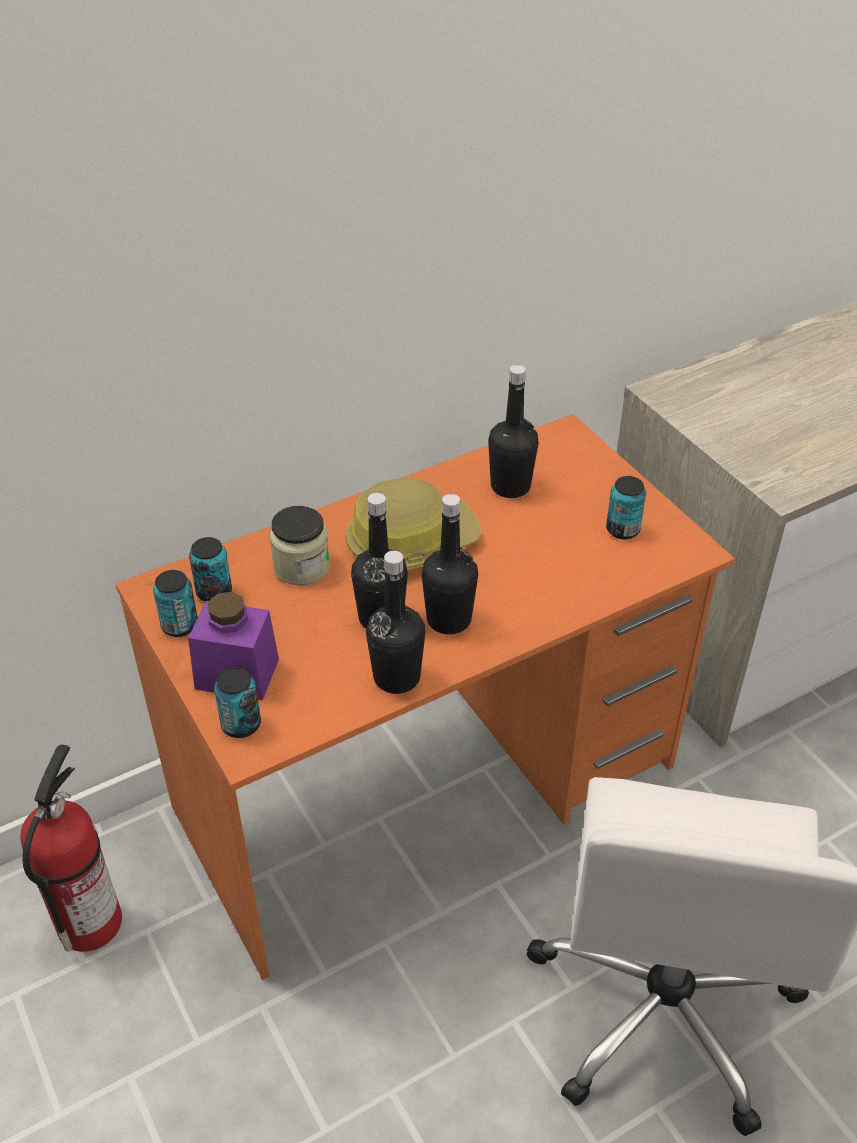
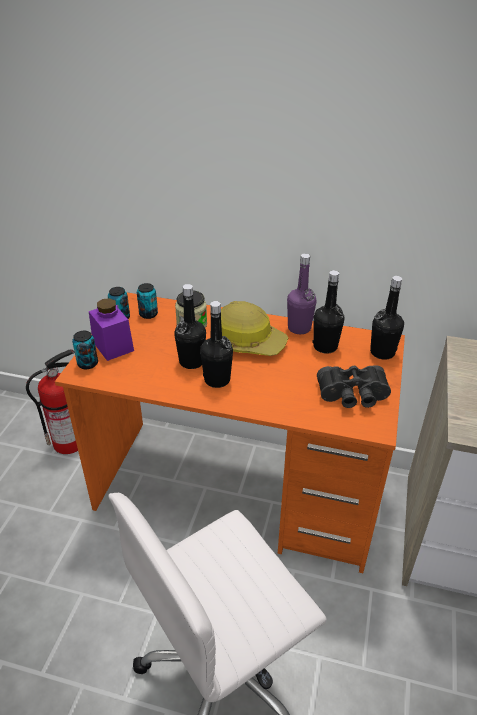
camera: 45 degrees right, 5 degrees down
(396, 677) = (164, 386): black bottle -> black bottle (382, 352)
(446, 481) = (299, 328): none -> purple bottle
(622, 529) = (353, 396): can -> black binoculars

